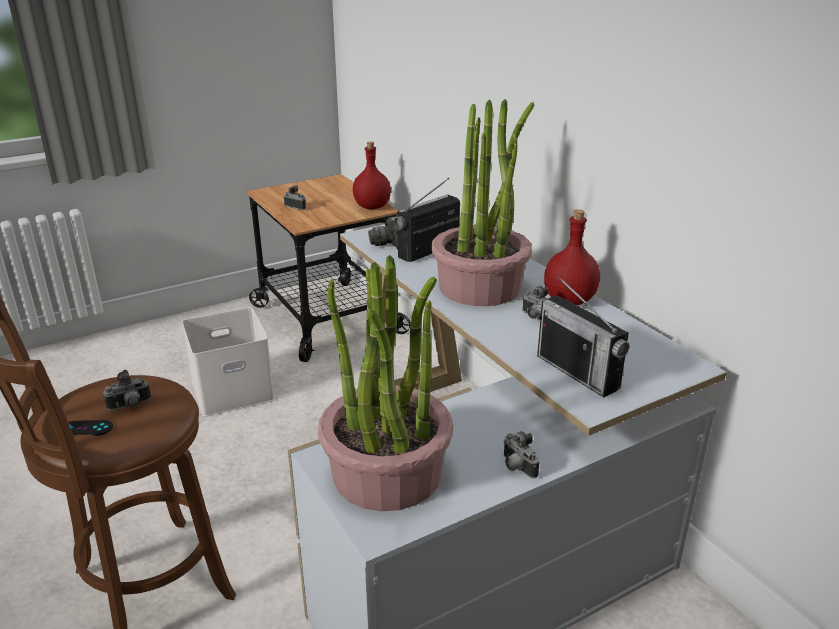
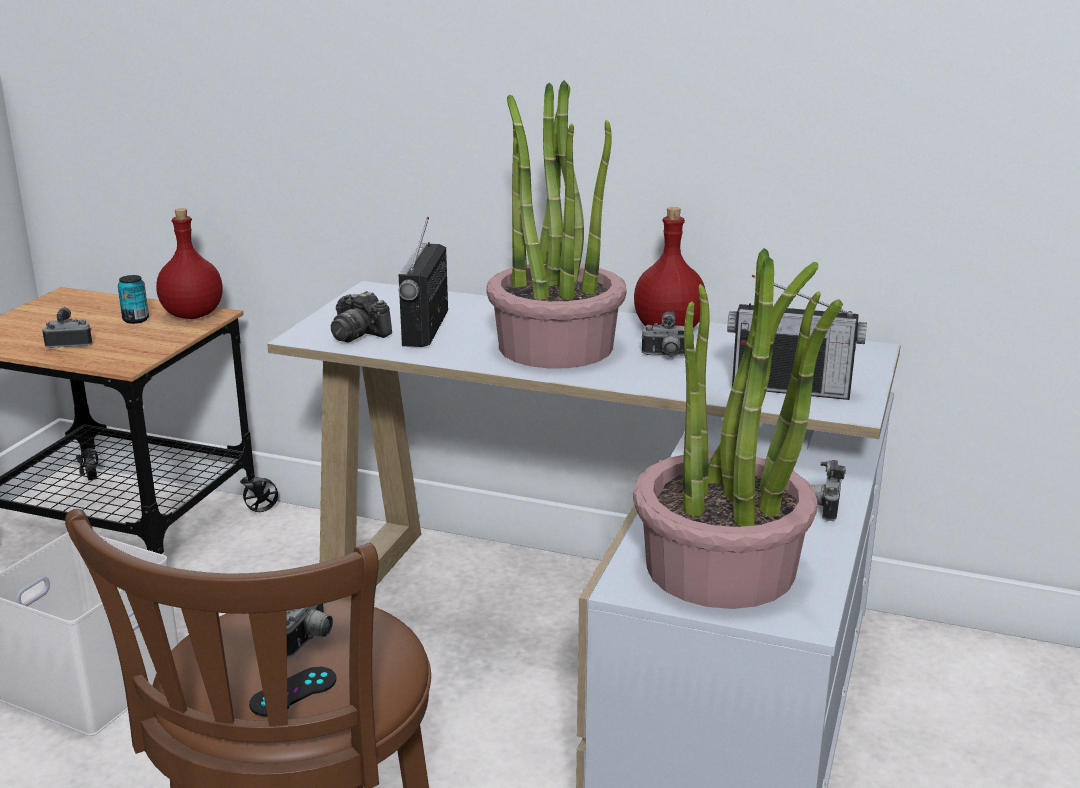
camera: 40 degrees left, 5 degrees down
(343, 202) = (136, 320): none -> can
(516, 467) = (824, 507): camera -> camera turned 90 degrees clockwise

